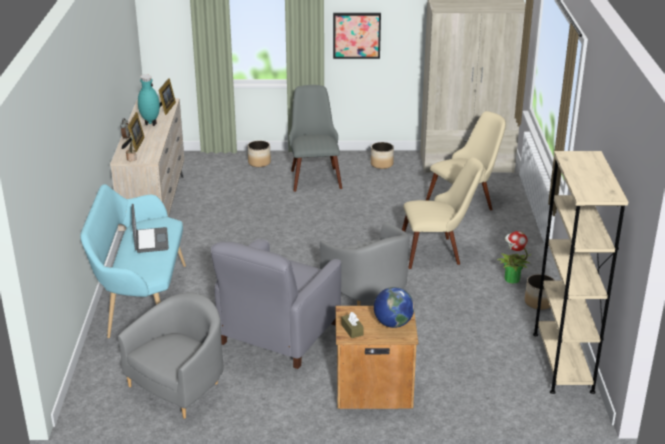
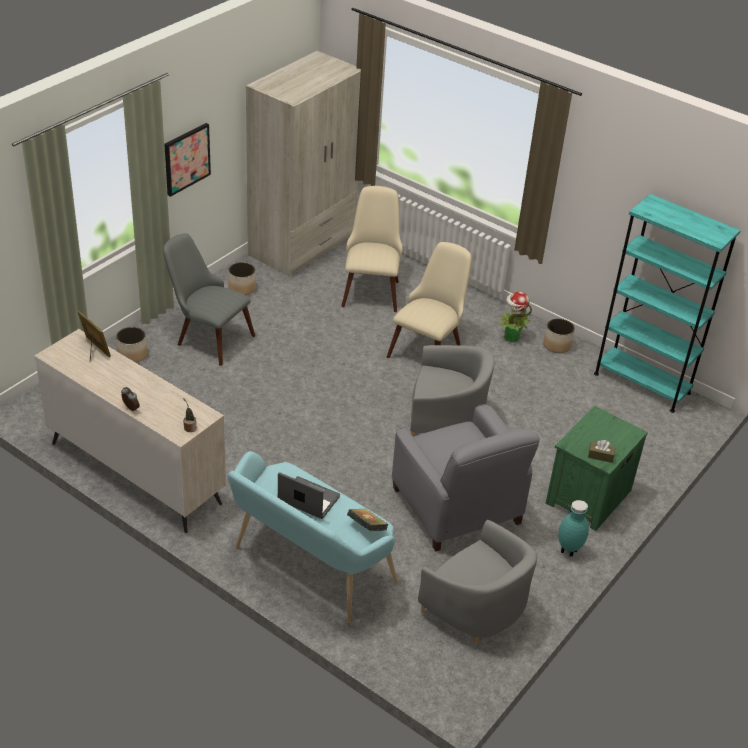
camera: 55 degrees left, 10 degrees up
(135, 145) = (158, 410): picture frame -> none
(148, 271) = (367, 528): none -> book
(150, 124) = (118, 377): turquoise vase -> turquoise vase (568, 552)
(179, 385) = (476, 609): grey armchair -> grey armchair turned 150 degrees clockwise
(372, 388) = (587, 497): brown nightstand -> green nightstand
(393, 323) = (611, 430): globe -> none
(562, 362) = (642, 383): beige bookcase -> turquoise bookcase

